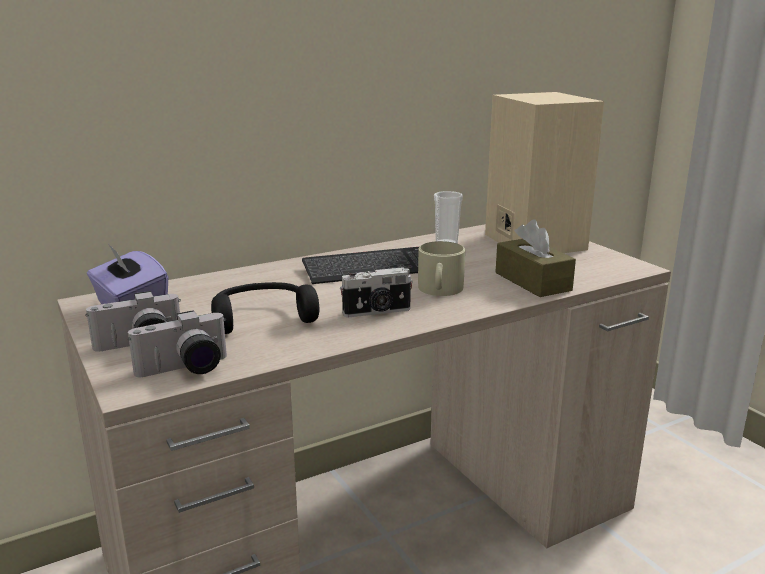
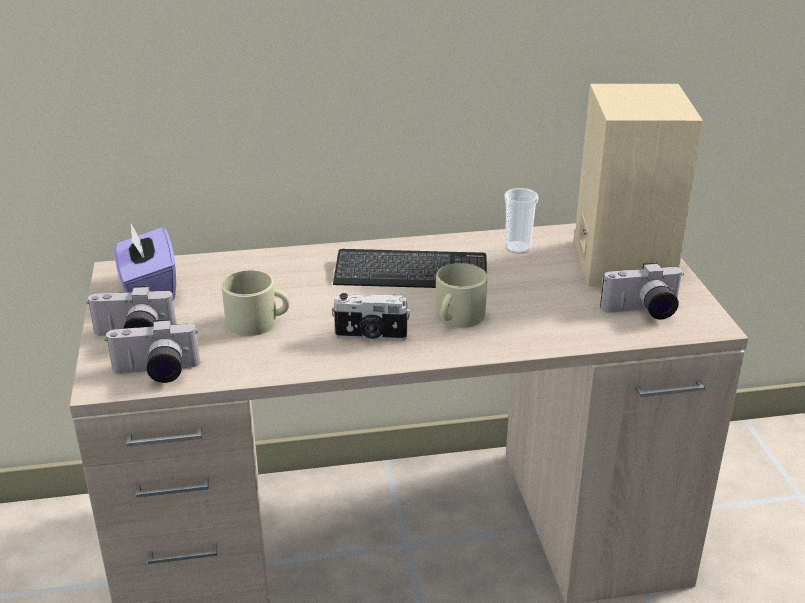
camera: 20 degrees right, 10 degrees up
(262, 317) = (258, 322): black headphones -> beige mug
(532, 281) = (567, 324): brown tissue box -> none
(581, 267) = (643, 312): none -> camera

